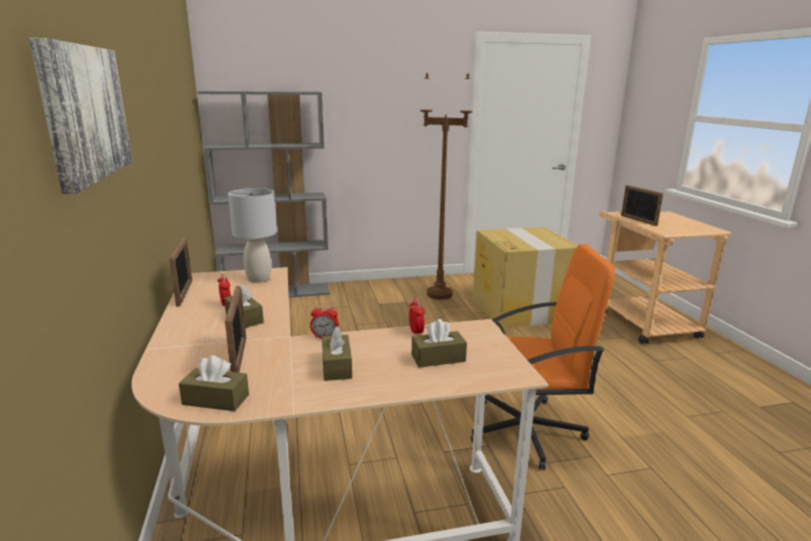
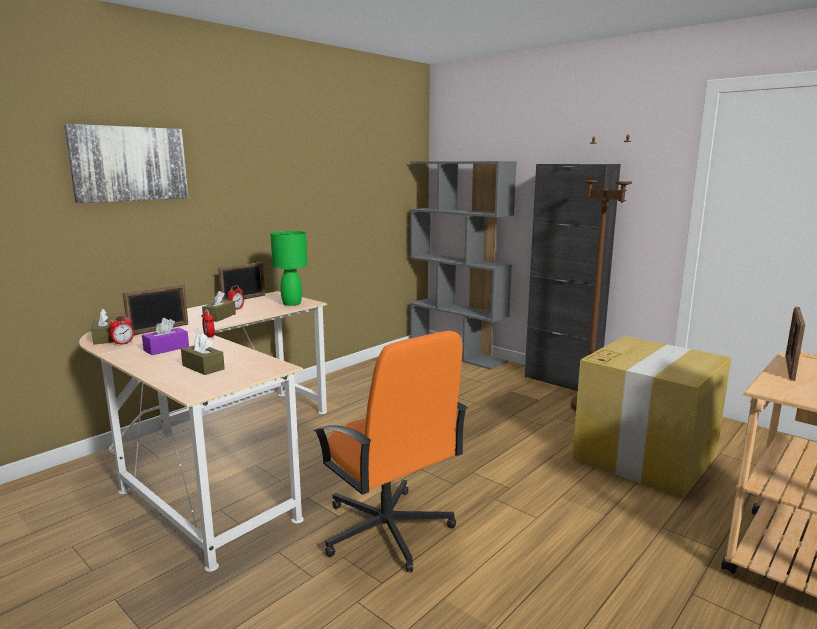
camera: 55 degrees right, 5 degrees down
(258, 279) = (291, 303): grey table lamp -> green table lamp
(336, 366) = (166, 348): brown tissue box -> purple tissue box
(390, 283) = (561, 381): none -> black cabinet
(416, 332) = (244, 354): alarm clock -> alarm clock (123, 343)

